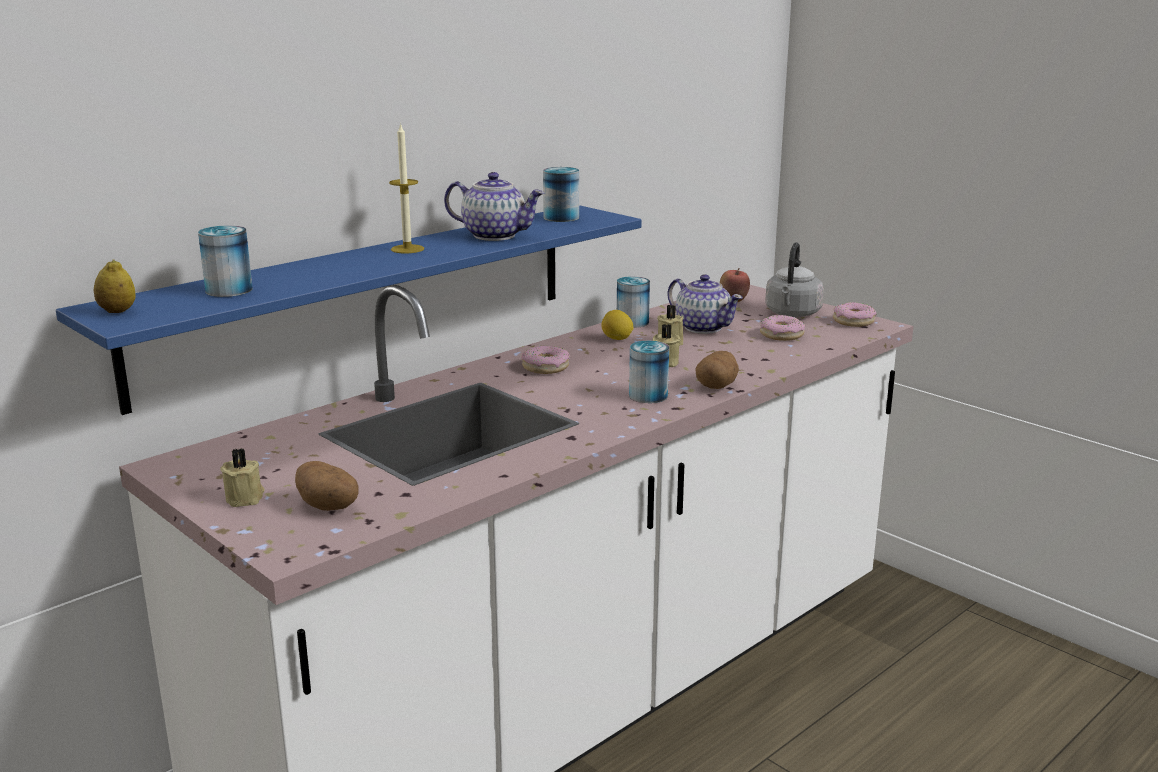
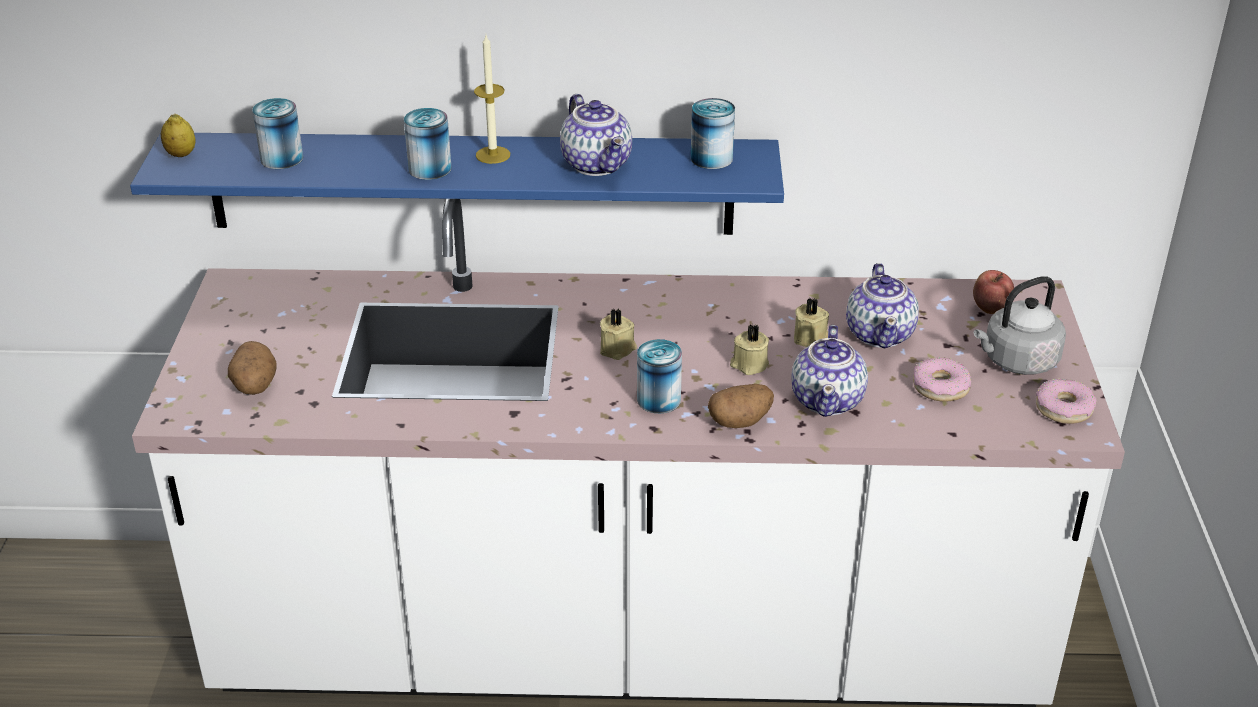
camera: 45 degrees right, 15 degrees up
(246, 497) = (226, 345): beige candle -> beige candle (618, 349)
(545, 367) = (639, 314): donut -> none
(617, 339) = (767, 308): lemon -> none
(632, 322) = (825, 291): can -> can (430, 169)
(740, 360) = (828, 400): none -> teapot

